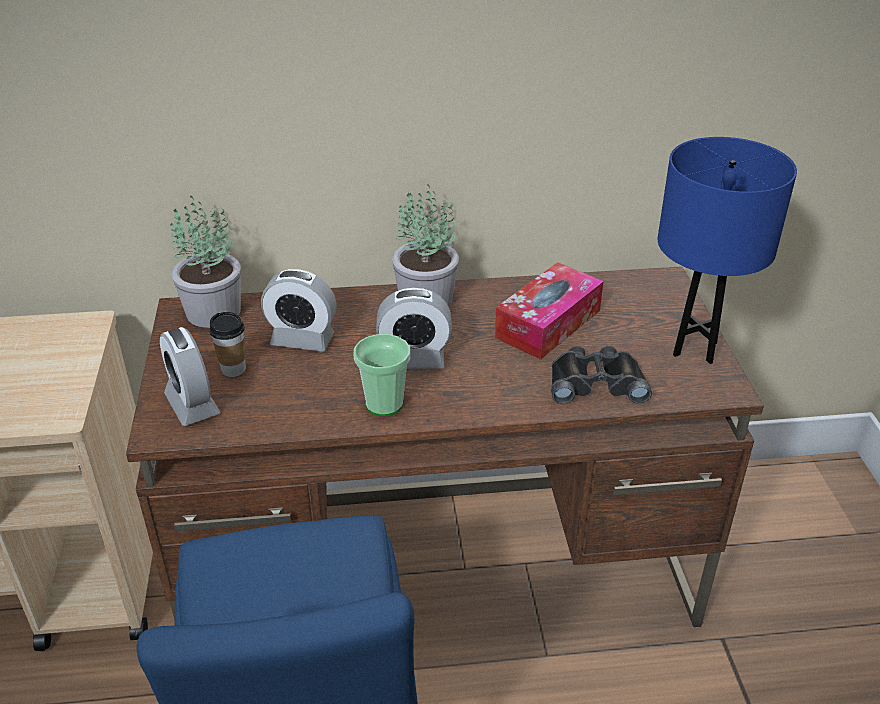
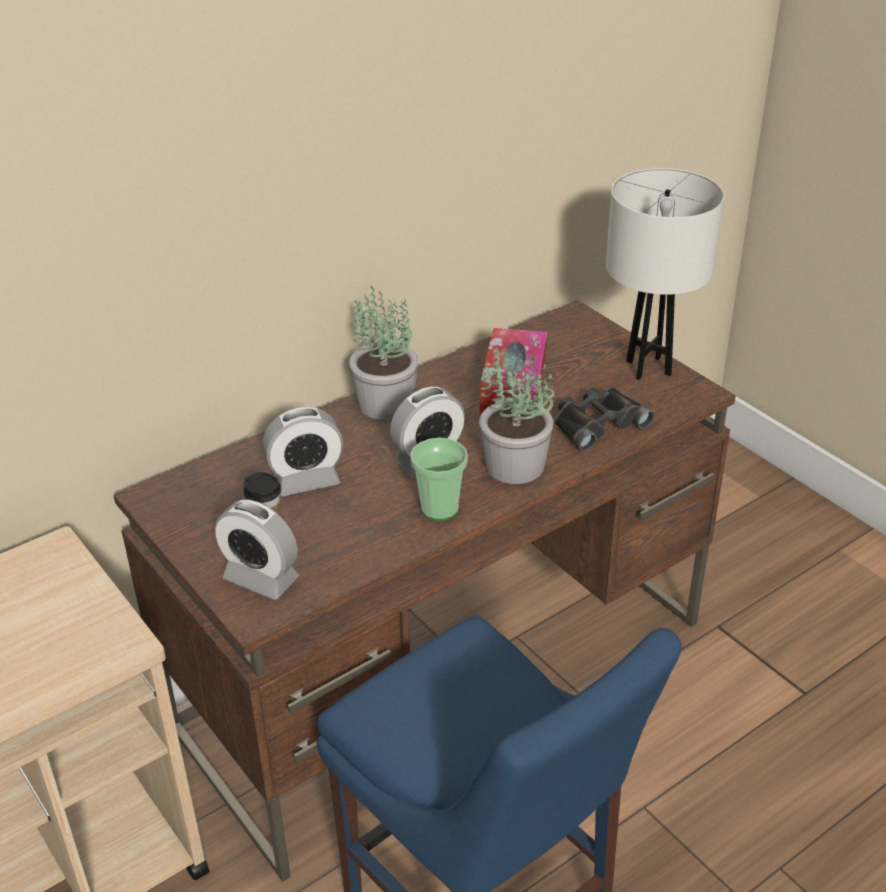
camera: 30 degrees left, 0 degrees up
(212, 311) = (186, 487): potted plant -> potted plant (513, 465)
(694, 349) = (648, 368): blue table lamp -> white table lamp

